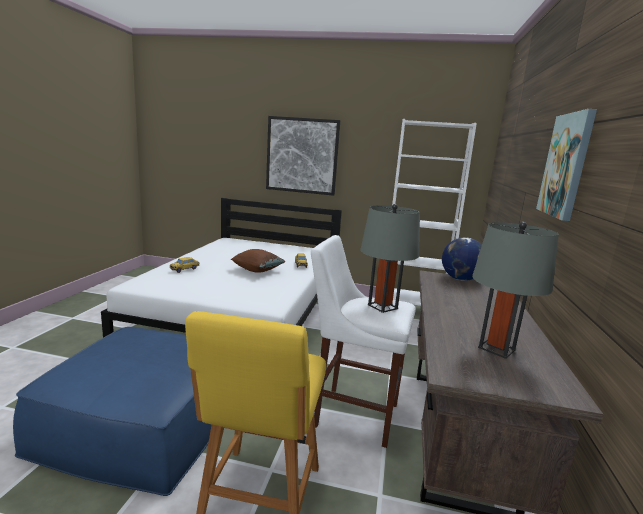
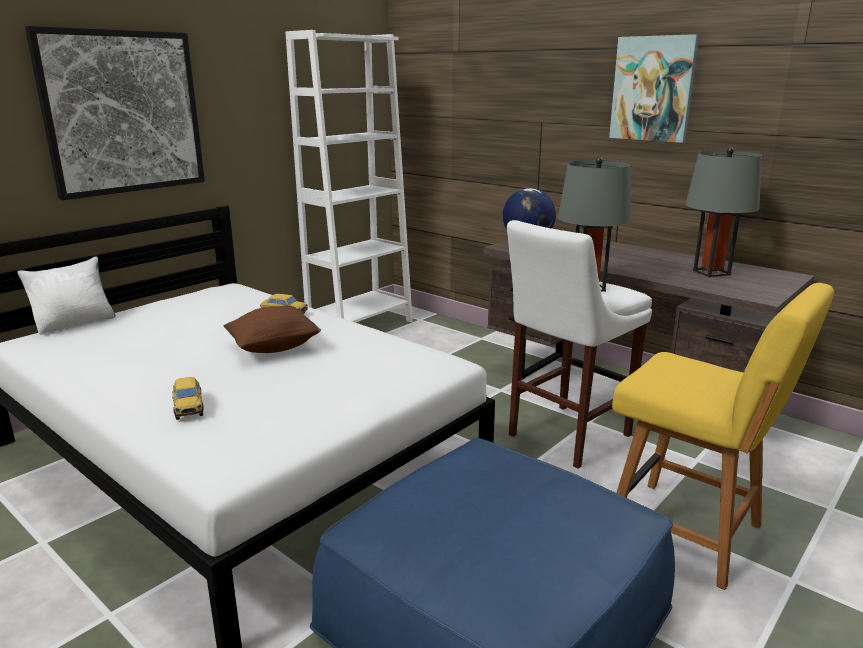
camera: 60 degrees left, 5 degrees up
(252, 240) = (75, 323): none -> white pillow

